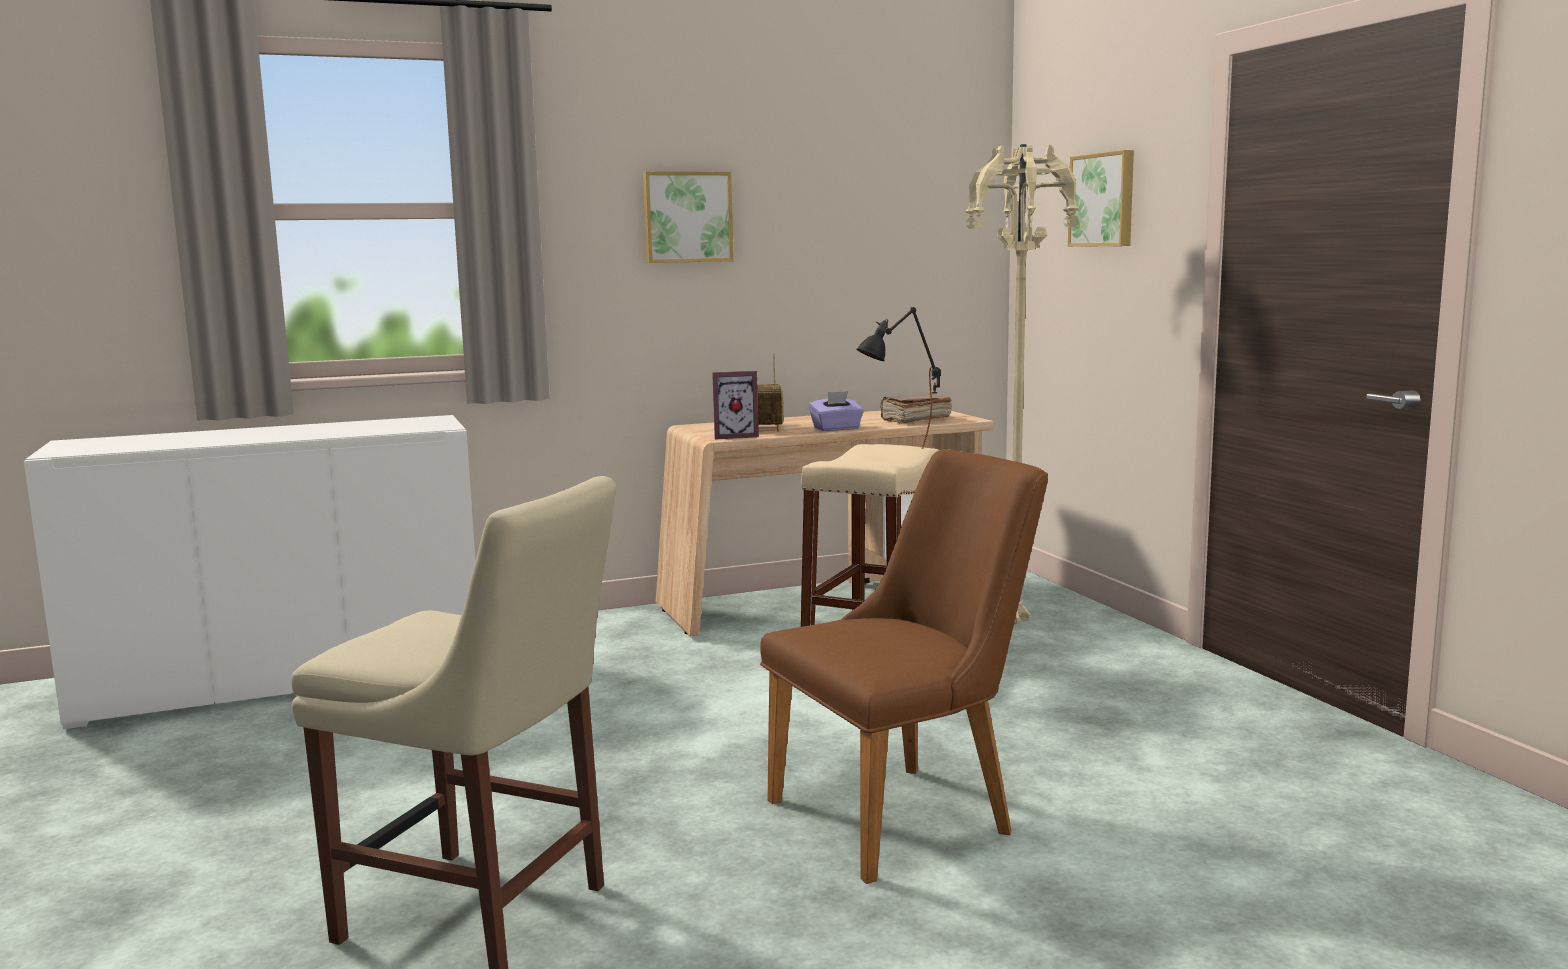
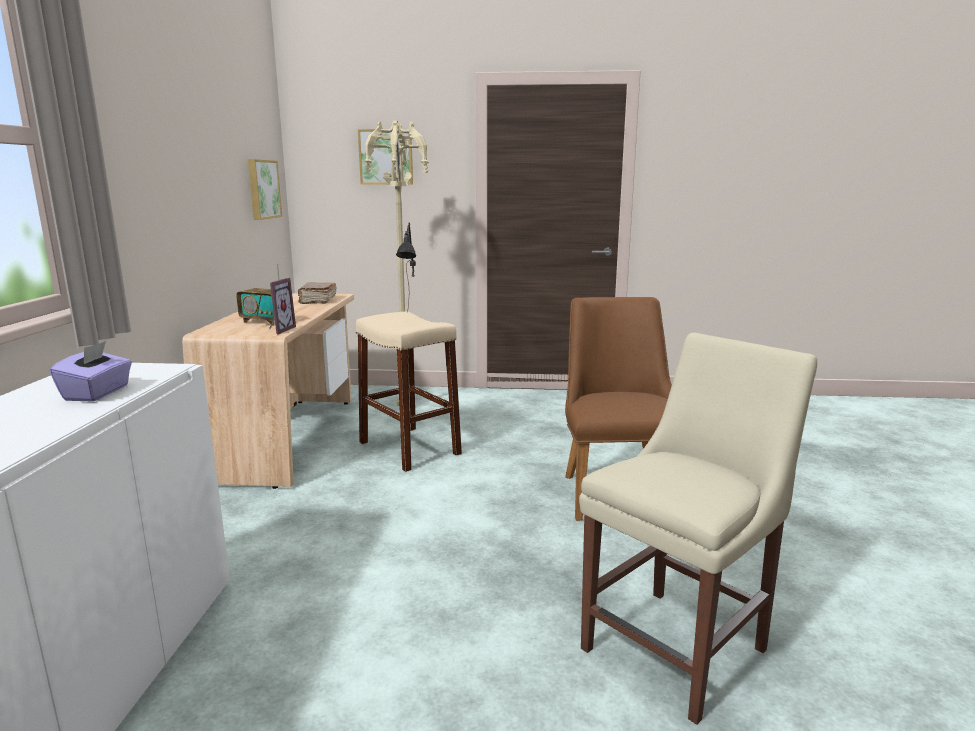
camera: 65 degrees left, 5 degrees up
(687, 217) = (166, 155): picture -> picture (262, 189)
(836, 429) = (308, 313): purple tissue box -> purple tissue box (97, 393)

